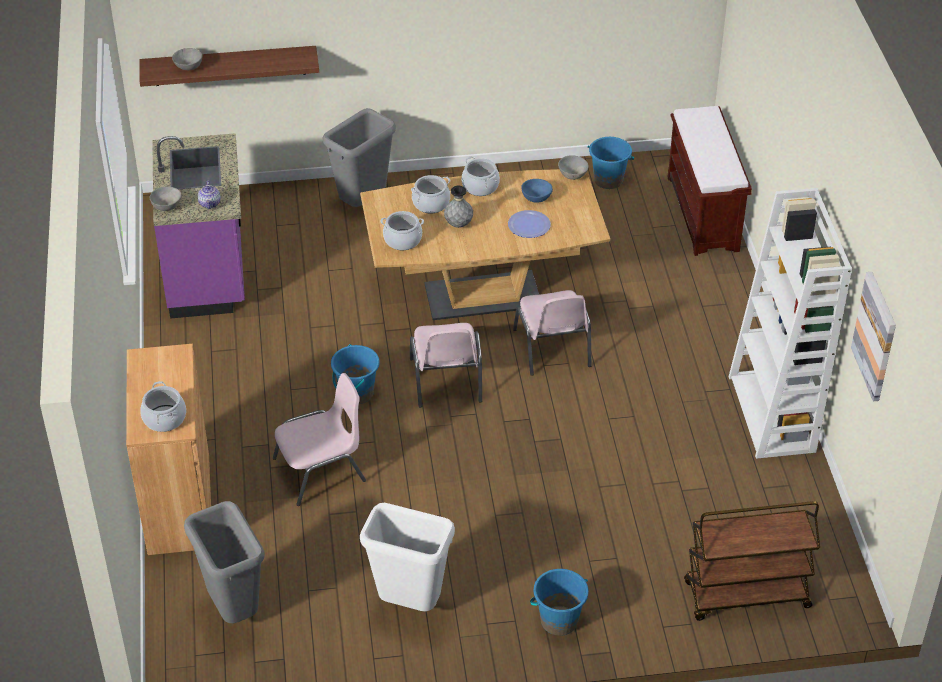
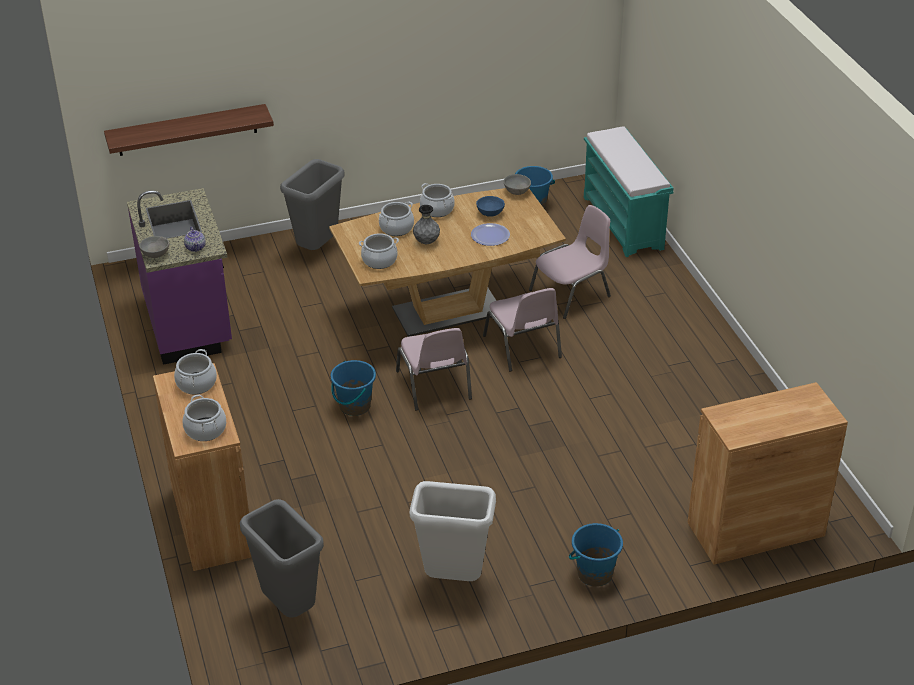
camera: 10 degrees left, 5 degrees down
(168, 365) = (196, 383): none -> cooking pot
(188, 68) = (152, 133): grey bowl -> none
(321, 470) = (339, 475): pink chair -> pink chair (571, 293)
(703, 214) = (624, 223): brown bench -> turquoise bench
(746, 596) = (755, 529): brown cart -> brown cabinet
(773, 414) = (733, 376): white bookcase -> none
(875, 336) = (843, 273): picture -> none

